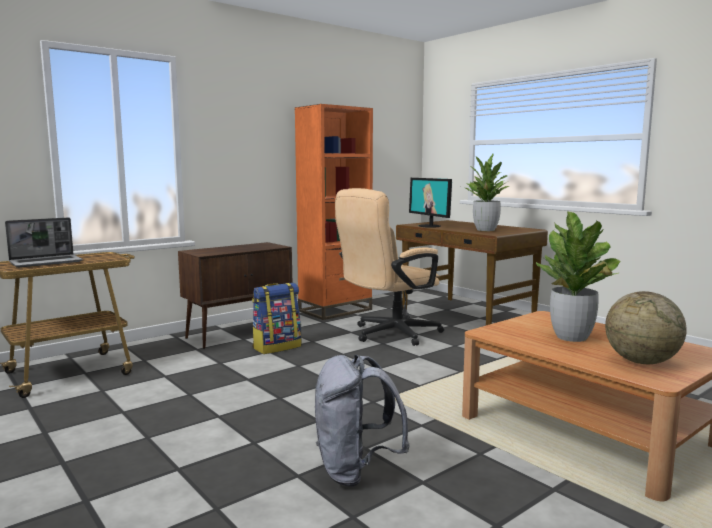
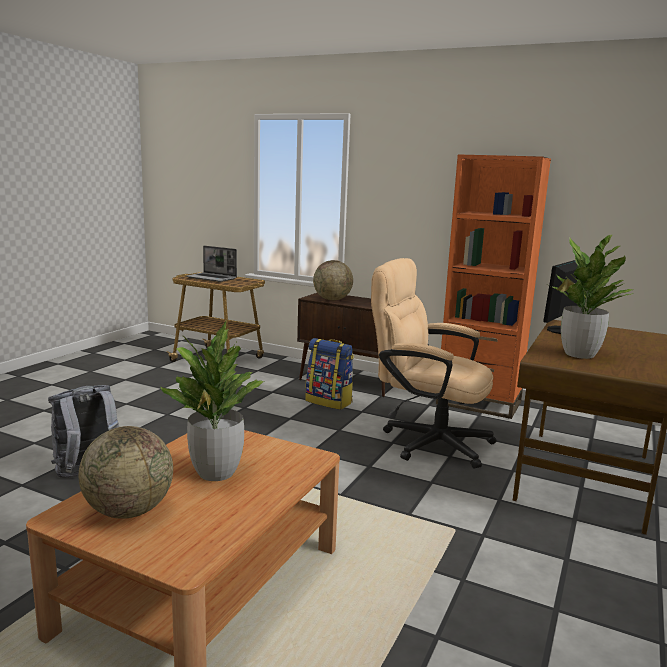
camera: 65 degrees right, 5 degrees up
(223, 251) = (332, 299): none -> globe

